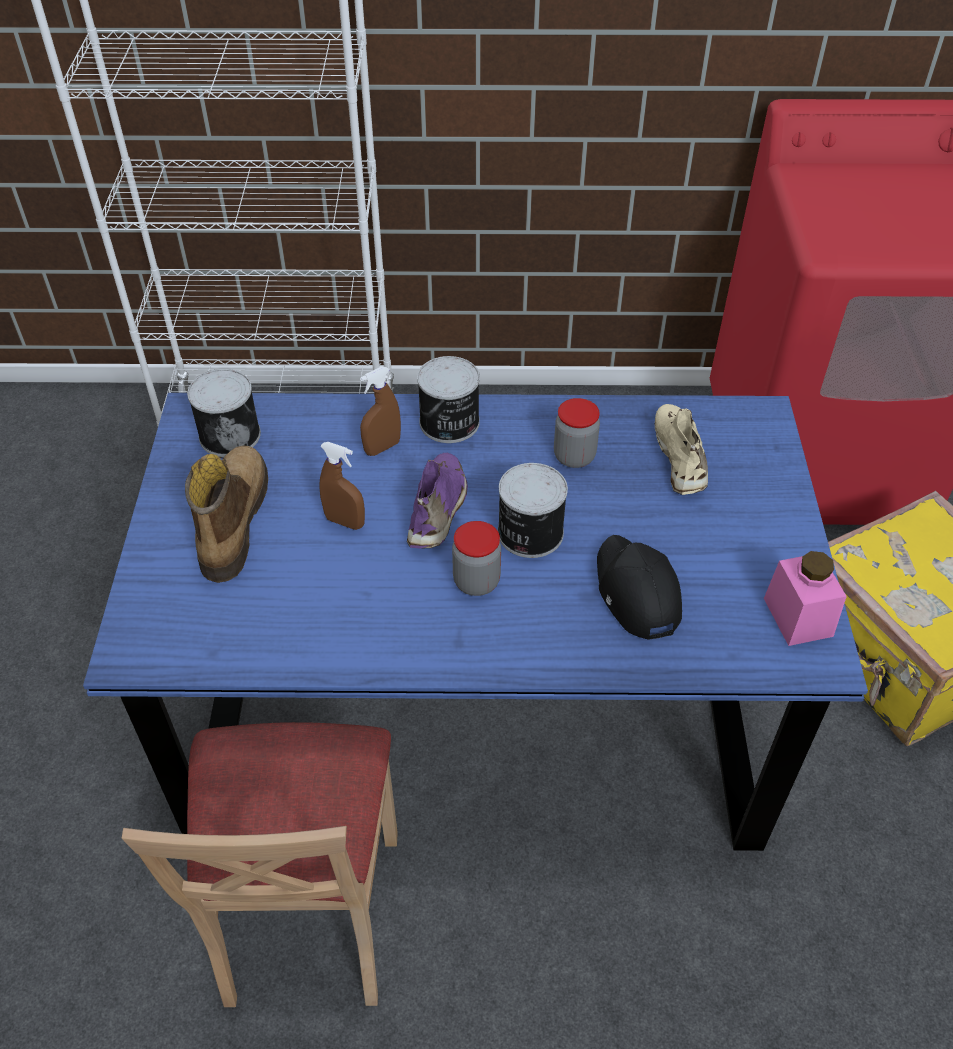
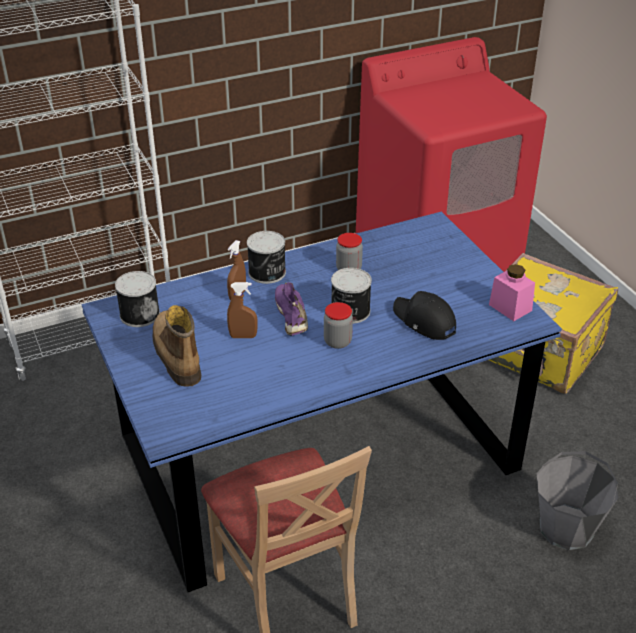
camera: 25 degrees left, 10 degrees down
(680, 457) = (405, 254): beige shoe -> none
(783, 986) = (567, 528): none -> grey bucket

